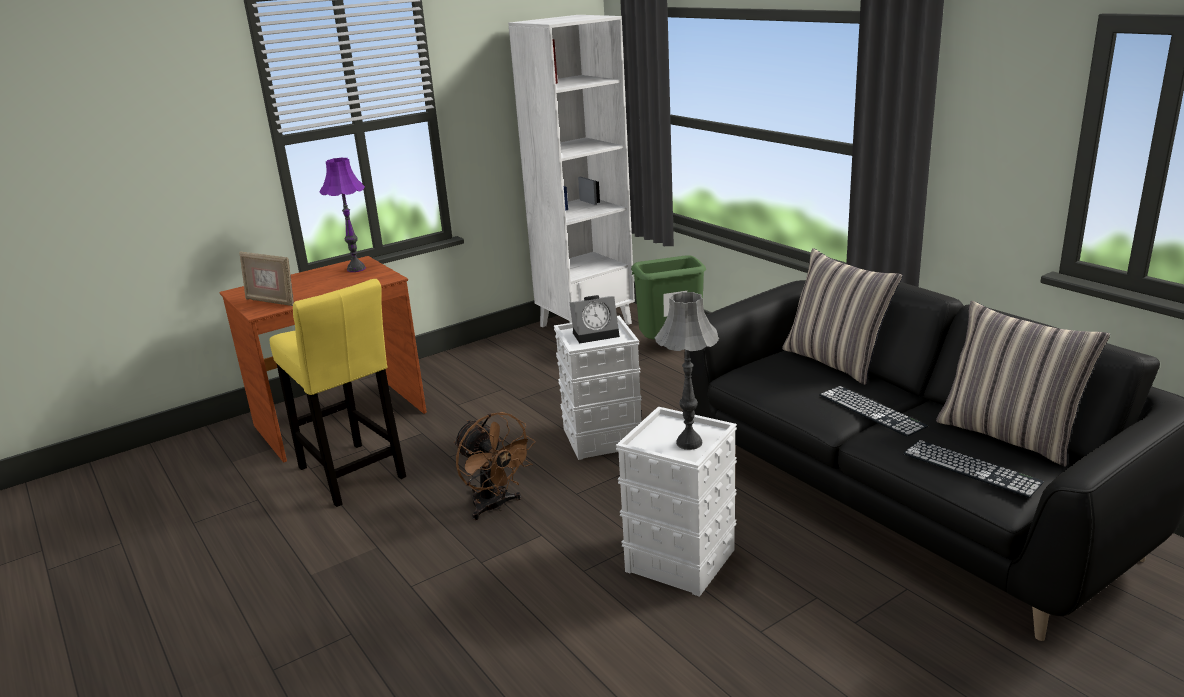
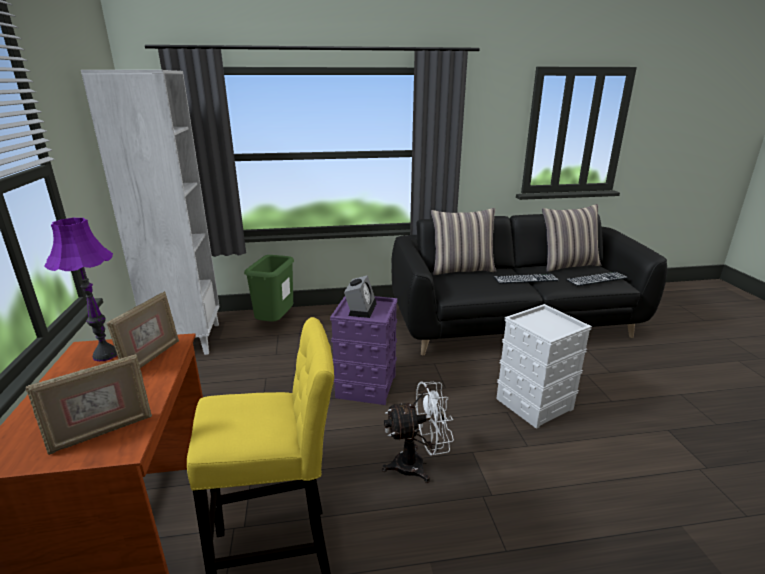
camera: 65 degrees left, 0 degrees up
(361, 280) = (151, 357): none -> picture frame
(495, 507) = (417, 465): brown fan -> white fan
(602, 437) = (365, 386): white storage box -> purple storage box
(689, 443) = (554, 322): grey table lamp -> none

